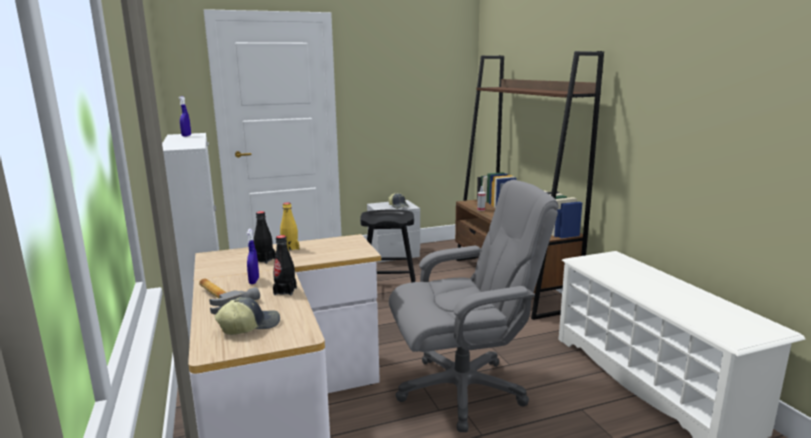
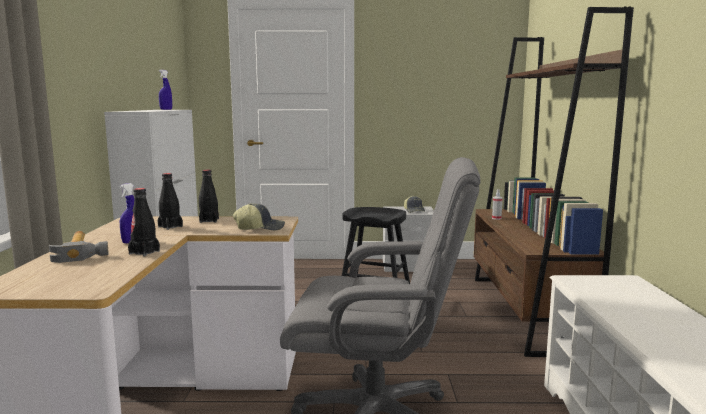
camera: 20 degrees right, 5 degrees down
(249, 325) = (63, 275): cap -> cap (260, 228)
(290, 248) = (209, 220): yellow bottle -> black bottle

